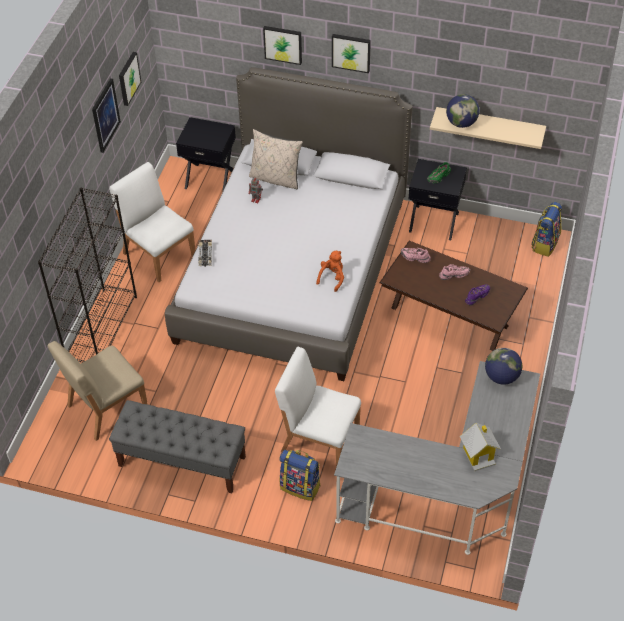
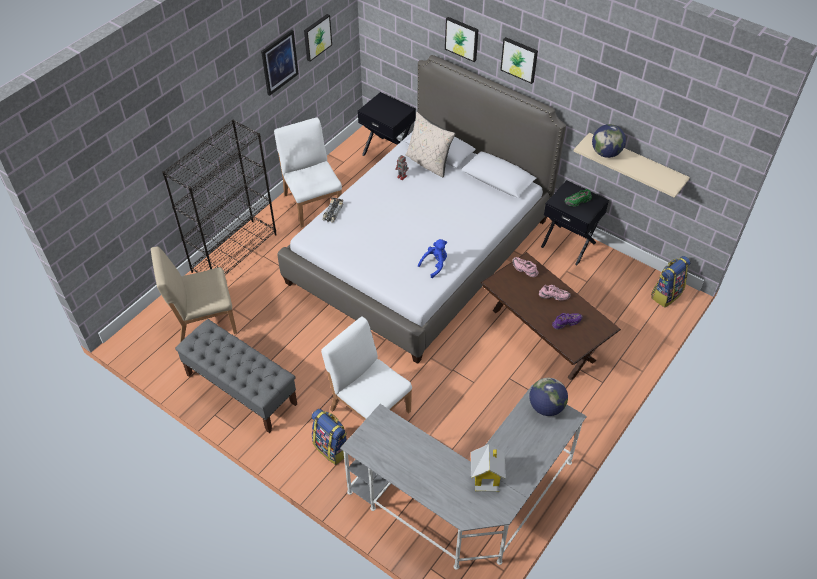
camera: 20 degrees right, 0 degrees up
(332, 278) = (435, 265): orange plush toy -> blue plush toy

